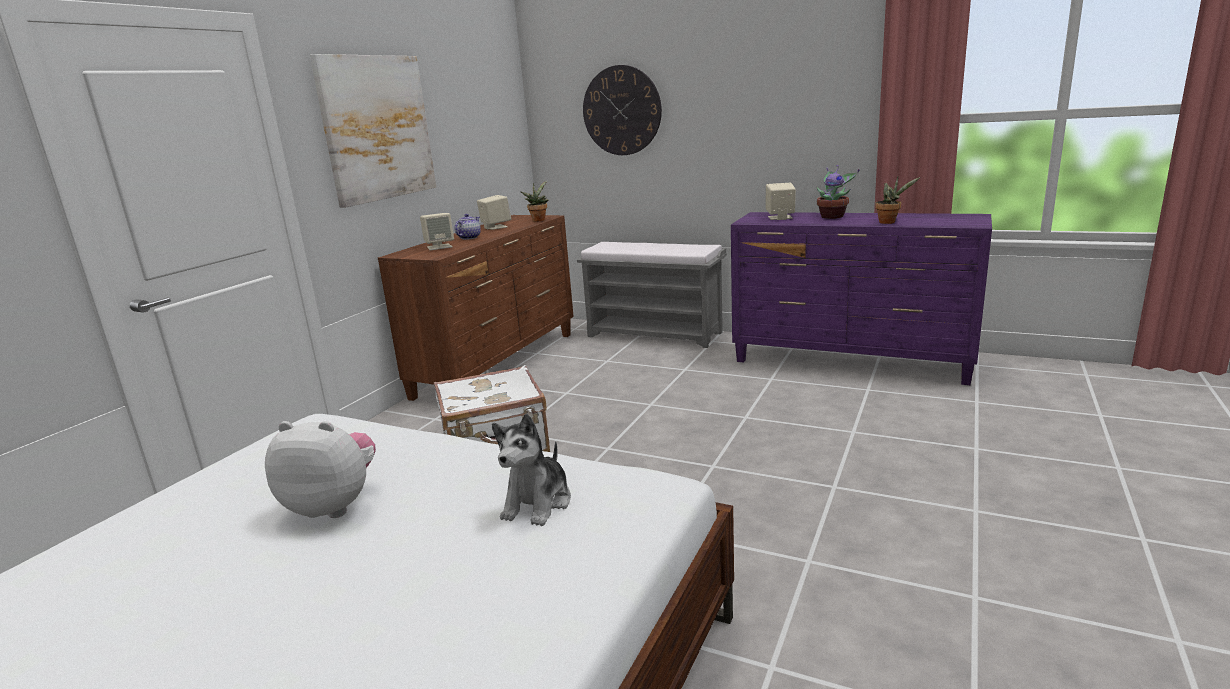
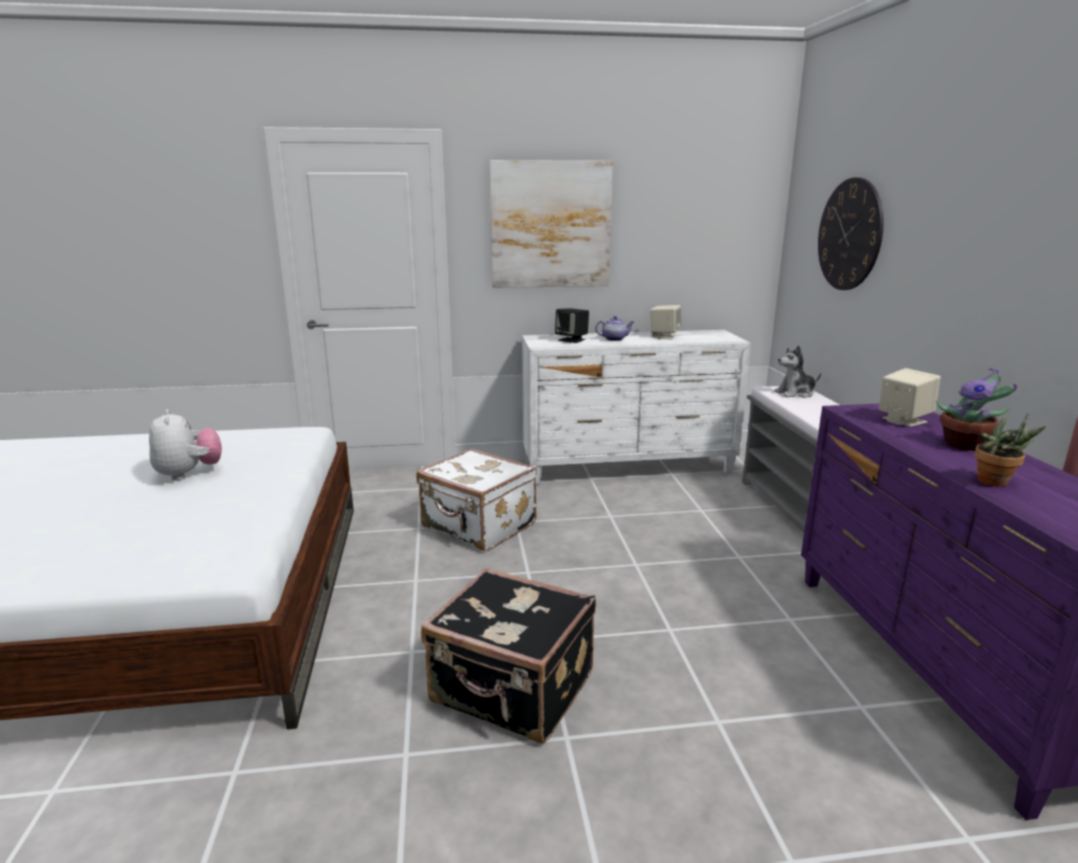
camera: 55 degrees right, 0 degrees up
(439, 247) = (572, 340): beige speaker -> black speaker
(499, 364) = (628, 468): brown dresser -> white dresser
(538, 220) = (714, 340): potted plant -> none
(538, 503) = (190, 529): plush toy -> plush toy (795, 393)
(765, 494) = (512, 690): none -> black suitcase

